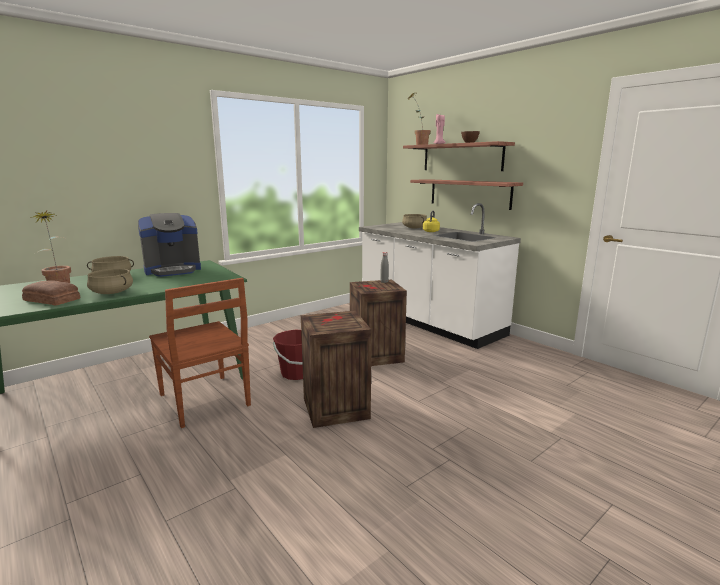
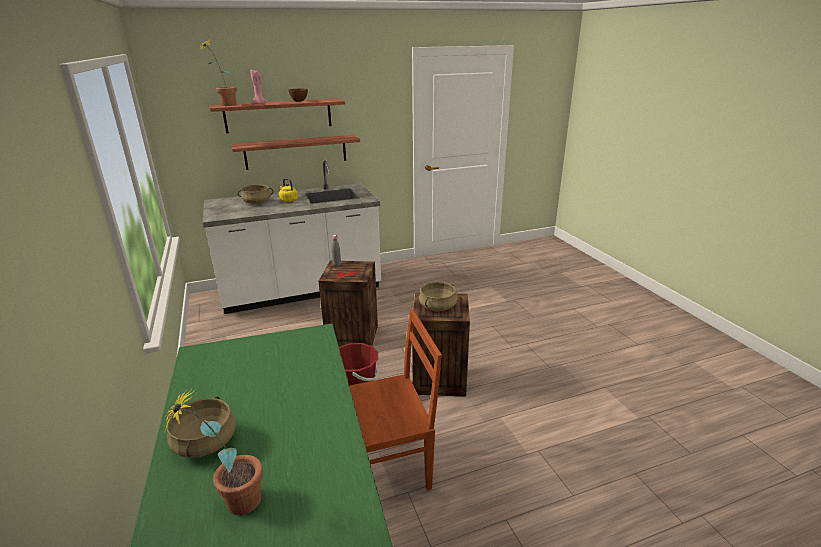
camera: 70 degrees left, 10 degrees up
(52, 299) = (319, 494): bread -> none
(111, 292) = (321, 430): beige cooking pot -> beige cooking pot (438, 307)
(173, 270) = (219, 380): coffee machine -> none

